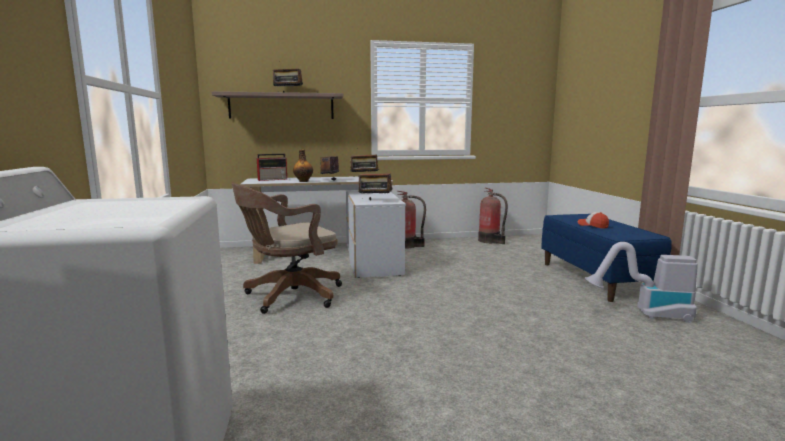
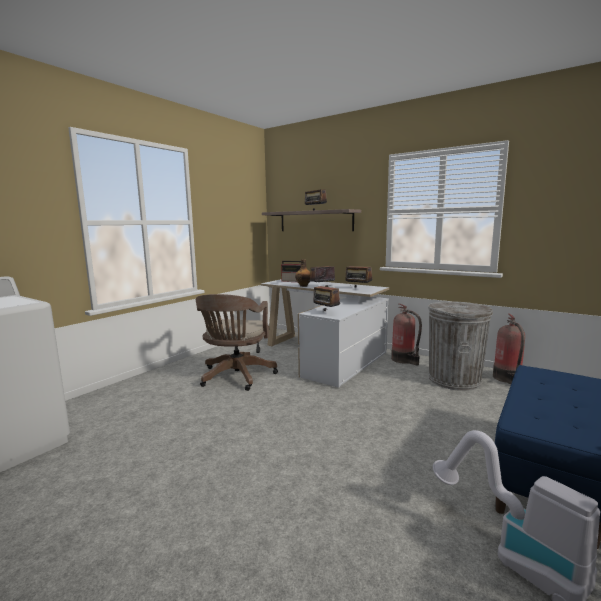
camera: 45 degrees right, 0 degrees up
(289, 296) = (236, 377): brown office chair -> brown office chair turned 90 degrees counterclockwise
(464, 249) = (454, 380): none -> grey trash can
(592, 226) = (539, 397): cap -> none

